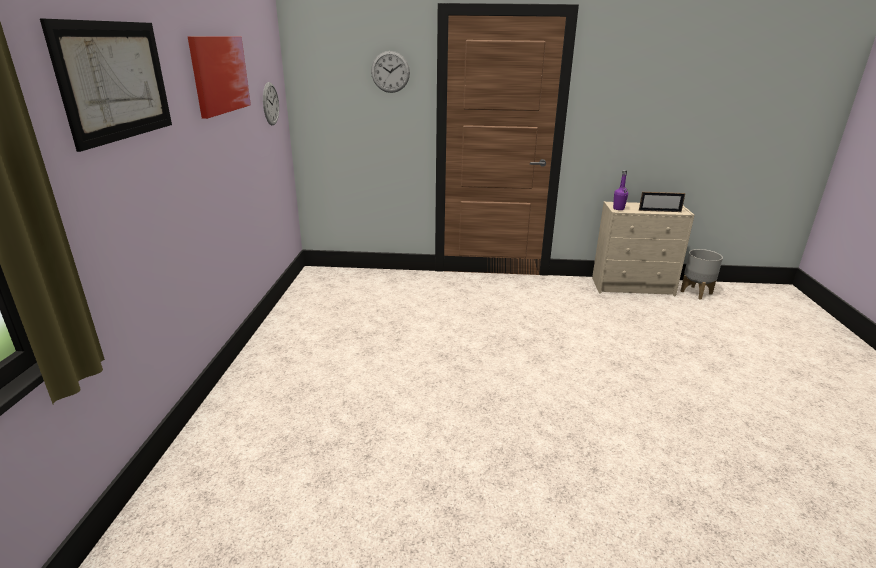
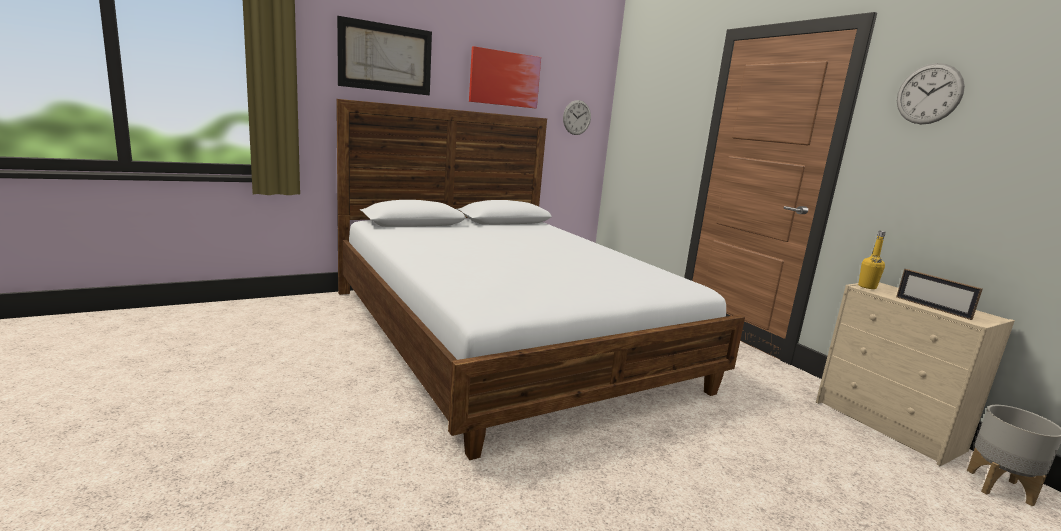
camera: 55 degrees right, 10 degrees down
(390, 72) = (679, 98): wall clock -> wall clock (929, 94)
(413, 372) = (505, 335): none -> bed
(618, 209) = (867, 287): purple bottle -> yellow bottle

